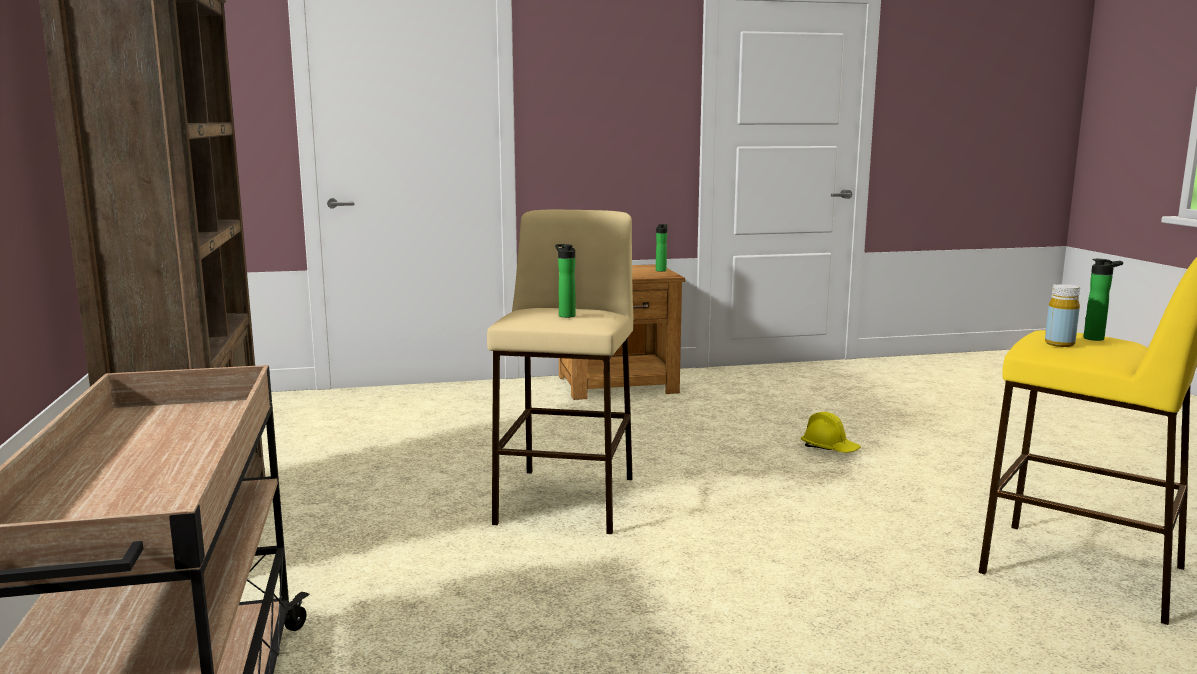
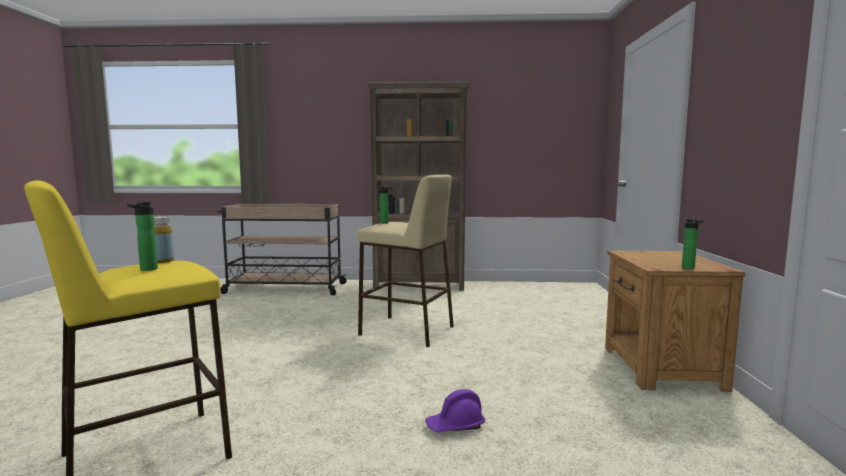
camera: 105 degrees right, 5 degrees down
(830, 448) = (455, 426): yellow hard hat -> purple hard hat

